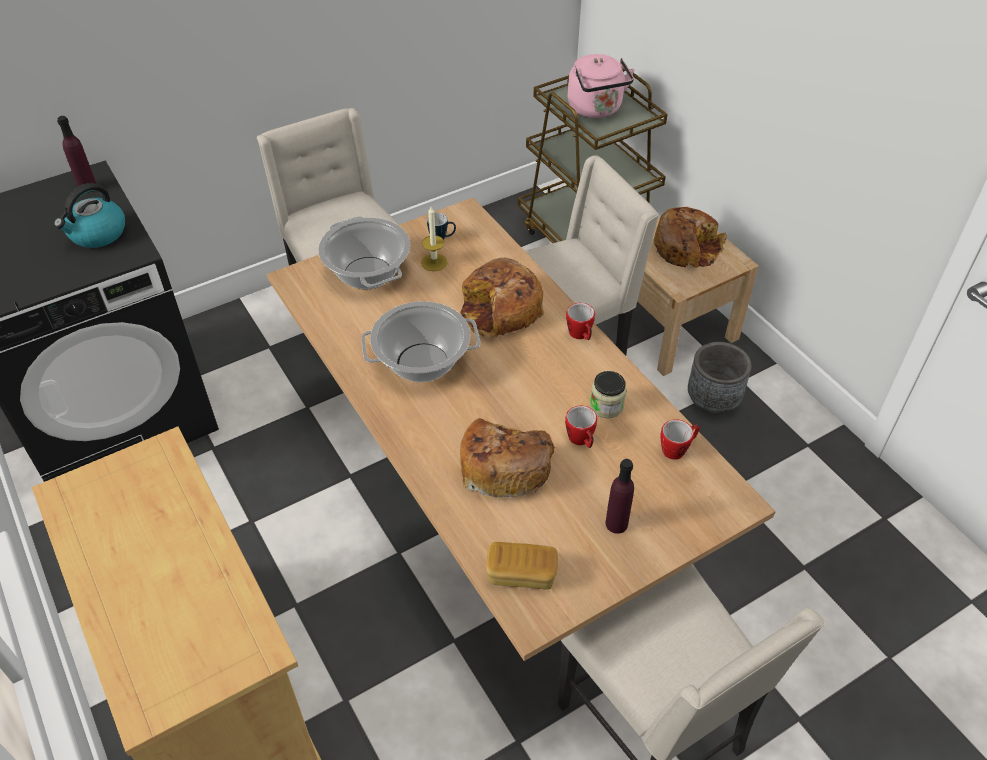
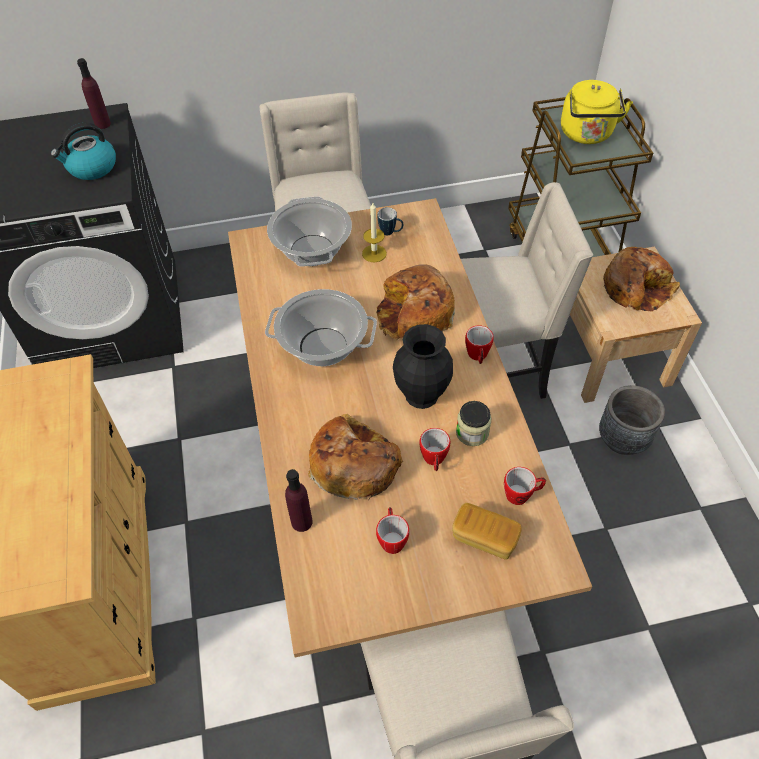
camera: 20 degrees right, 5 degrees up
(521, 574) = (324, 574): bread -> bread (484, 538)
(543, 384) = (422, 395): none -> black vase
(573, 522) = (392, 538): none -> mug
(596, 109) = (587, 135): pink kettle -> yellow kettle
(616, 524) = (431, 552): purple bottle -> purple bottle (301, 522)

